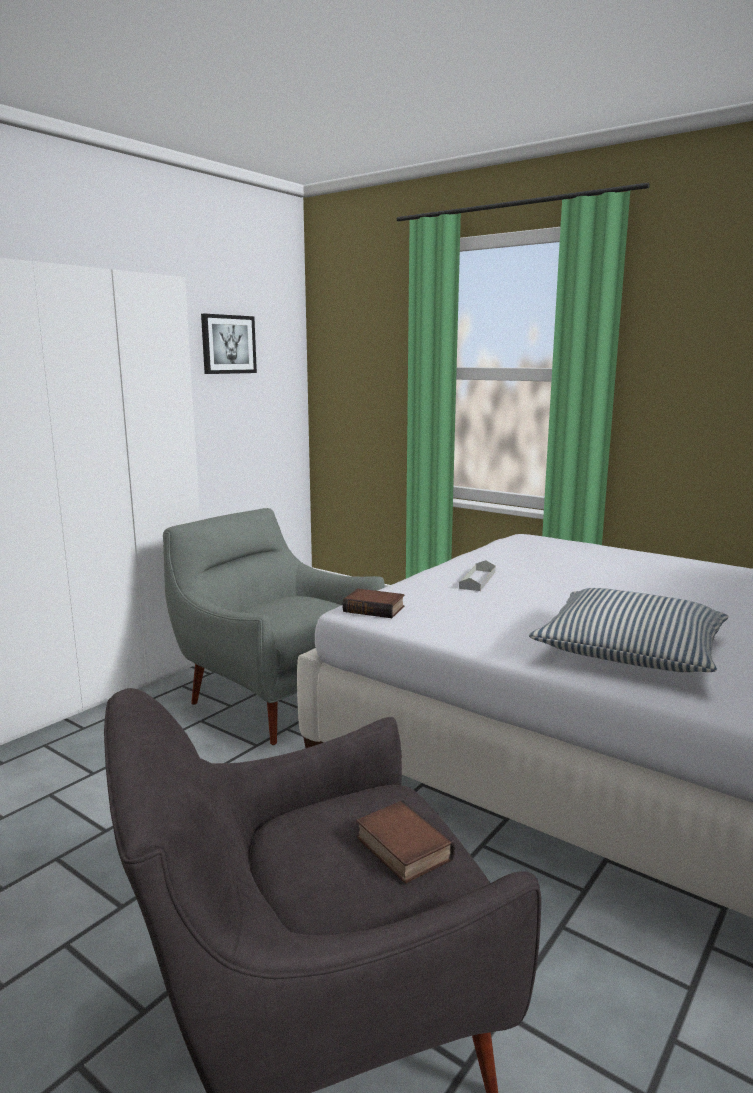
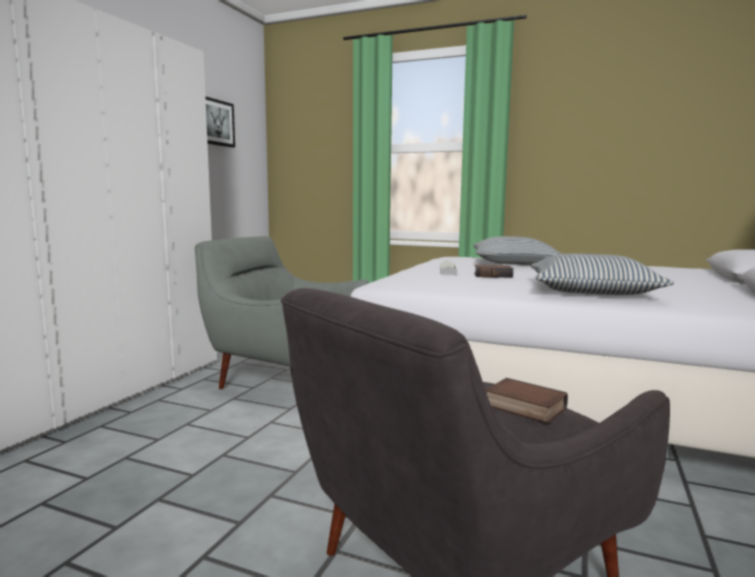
camera: 15 degrees left, 5 degrees down
(375, 608) = (394, 283): book -> book (493, 275)
(594, 562) = (513, 263): none -> pillow

